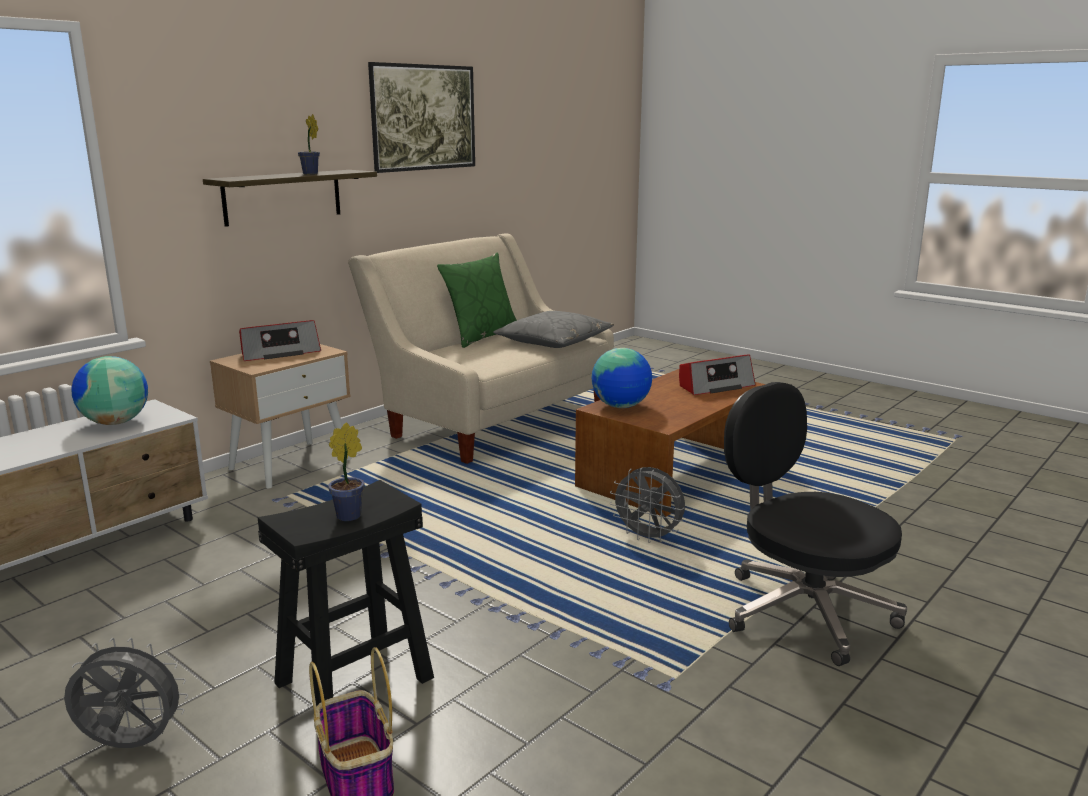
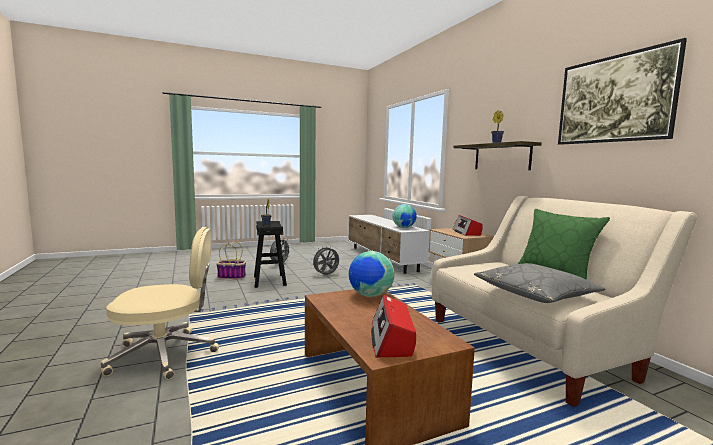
camera: 115 degrees right, 10 degrees down
(648, 537) = (288, 342): grey fan -> grey fan (326, 275)
(803, 611) = (165, 354): black office chair -> beige office chair

